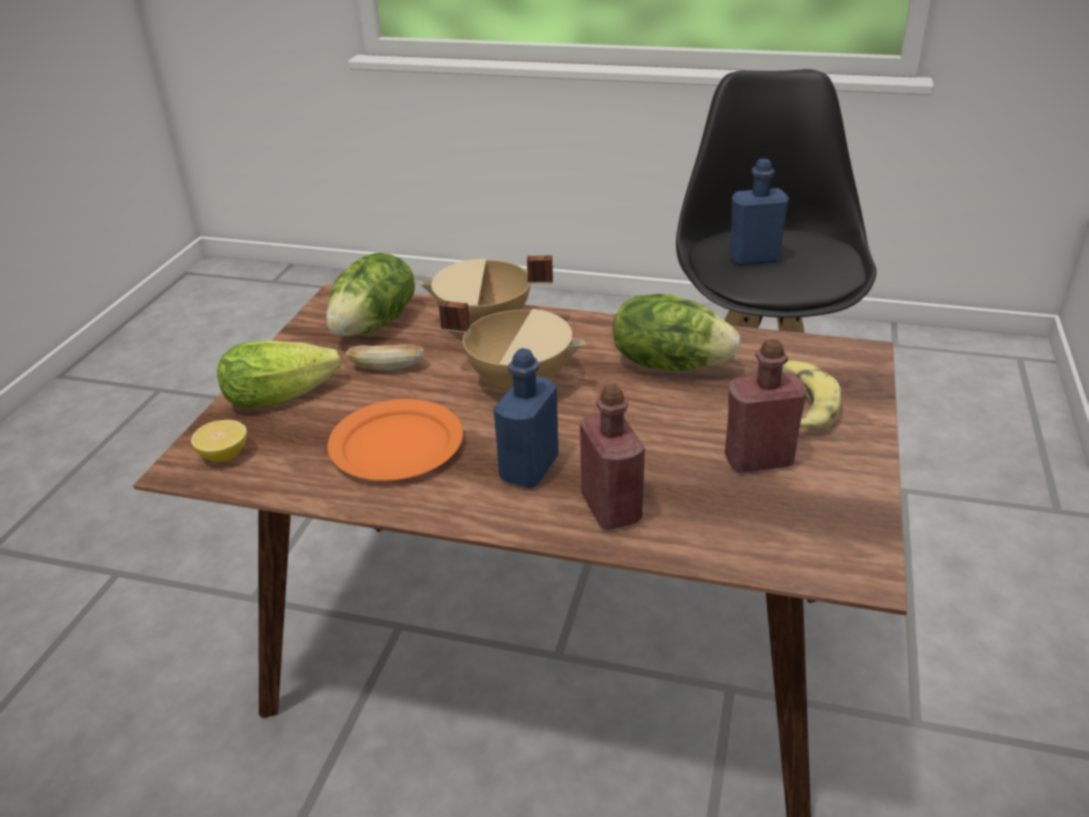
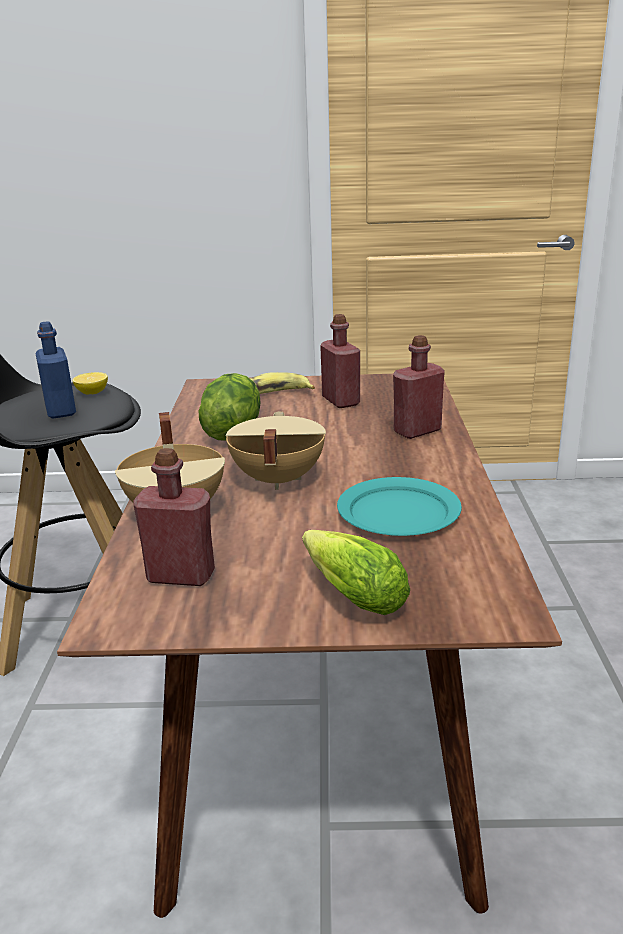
camera: 105 degrees left, 10 degrees down
(224, 455) = (474, 597): lemon -> lemon (92, 393)
(375, 325) = (181, 575): lettuce -> red bottle
(387, 367) = (273, 546): bread -> none
(396, 446) = (399, 512): orange plate -> turquoise plate
(529, 468) = (394, 459): blue bottle -> none

